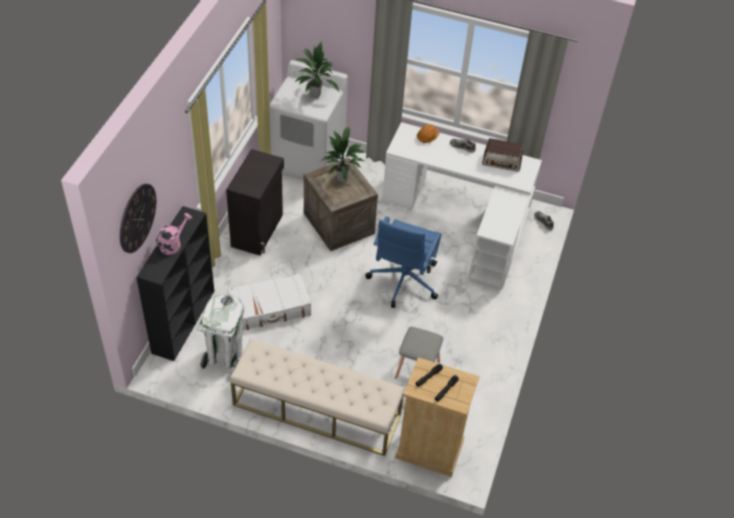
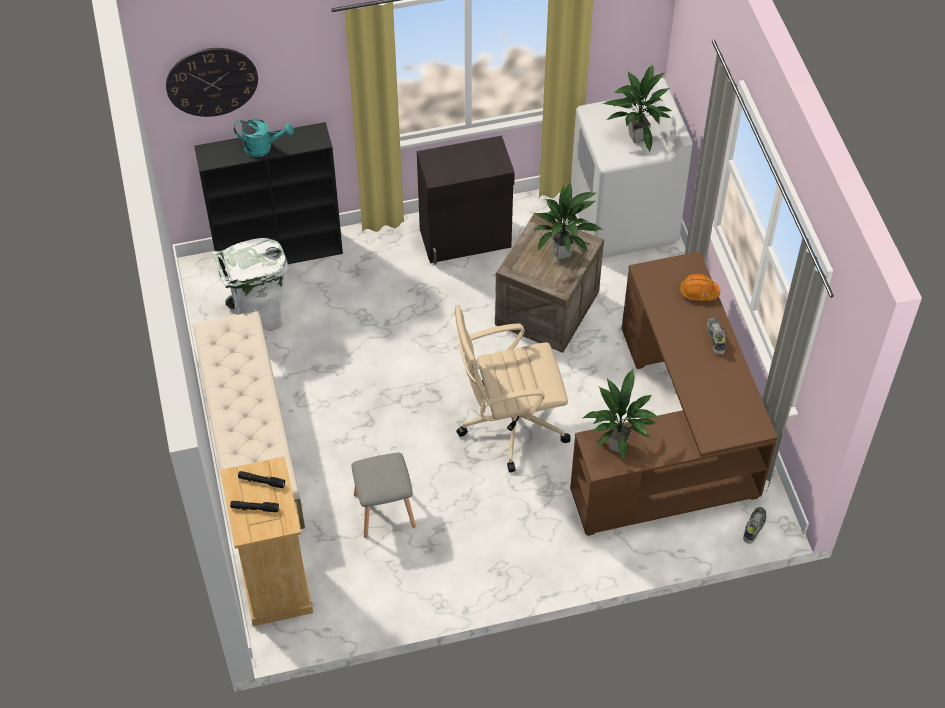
camera: 60 degrees right, 5 degrees up
(173, 244) = (263, 147): pink watering can -> turquoise watering can
(270, 308) = (359, 317): white suitcase -> none
(403, 281) = (509, 423): blue office chair -> beige office chair
(465, 221) = (673, 437): white desk -> brown desk
(498, 221) = (619, 445): none -> potted plant
(502, 161) = (730, 394): radio -> none

